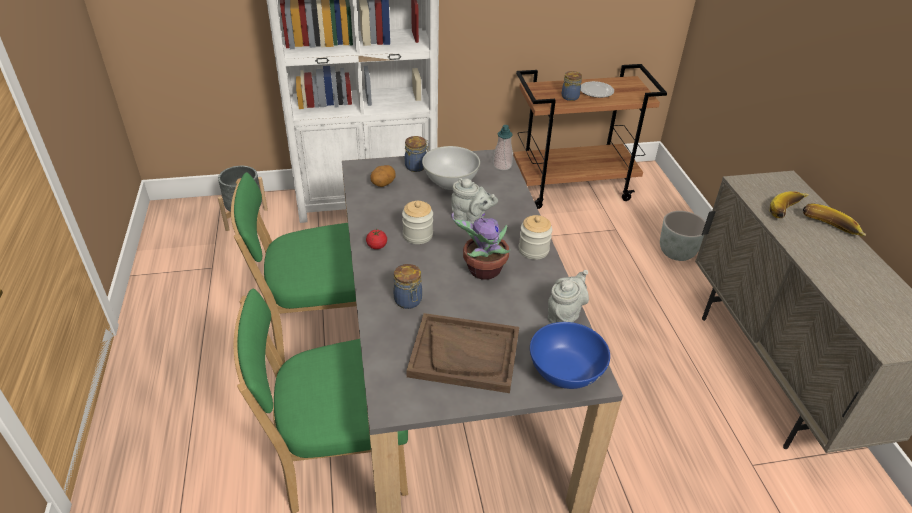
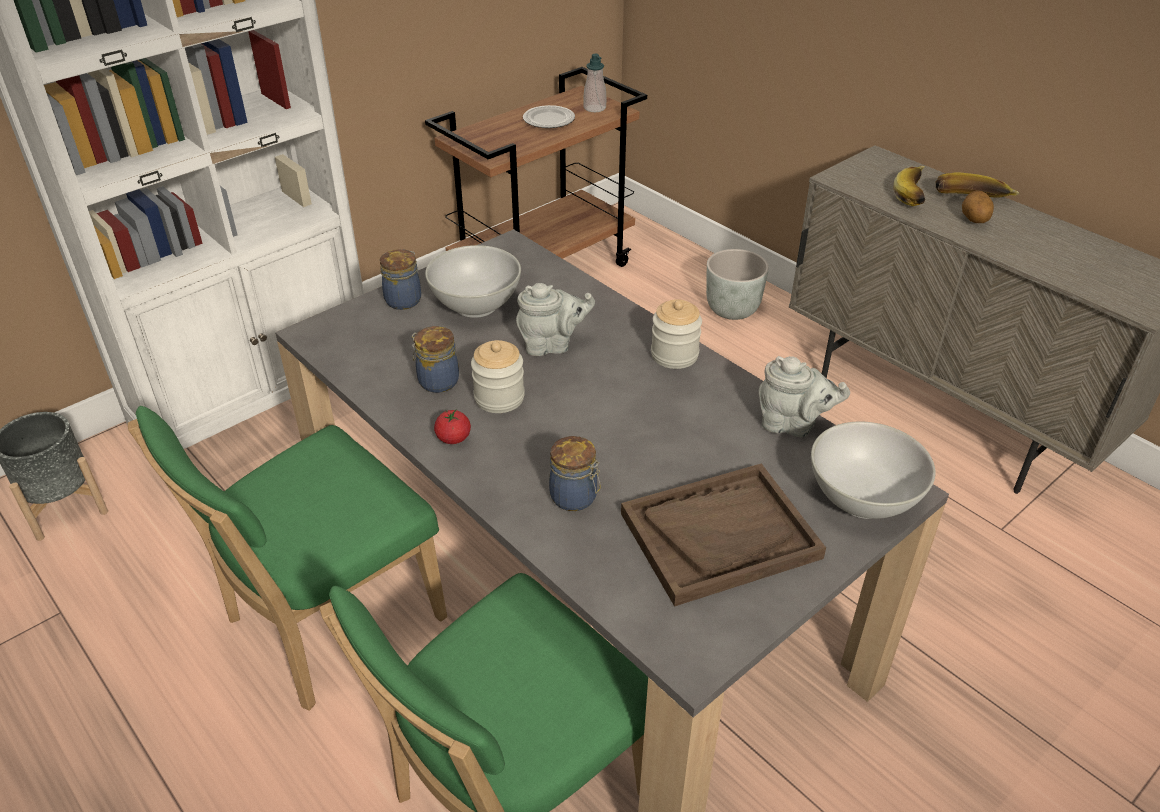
camera: 30 degrees left, 0 degrees up
(383, 184) = (376, 344): potato -> potato (973, 220)
(483, 271) = (636, 410): potted plant -> none
(502, 165) = (526, 256): soap dispenser -> soap dispenser (594, 108)
(564, 373) = (861, 499): blue bowl -> white bowl
(565, 316) = (793, 425): grey teapot -> grey teapot turned 105 degrees clockwise
(569, 96) = (520, 137): jar -> jar (437, 381)

